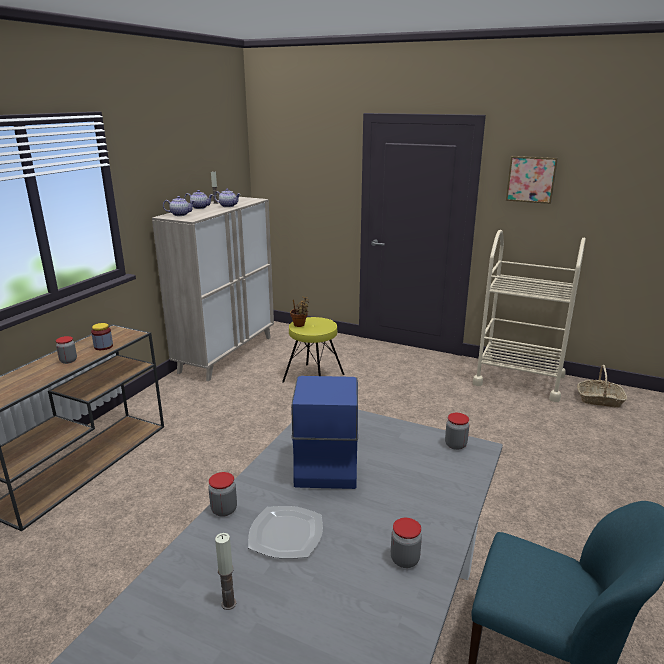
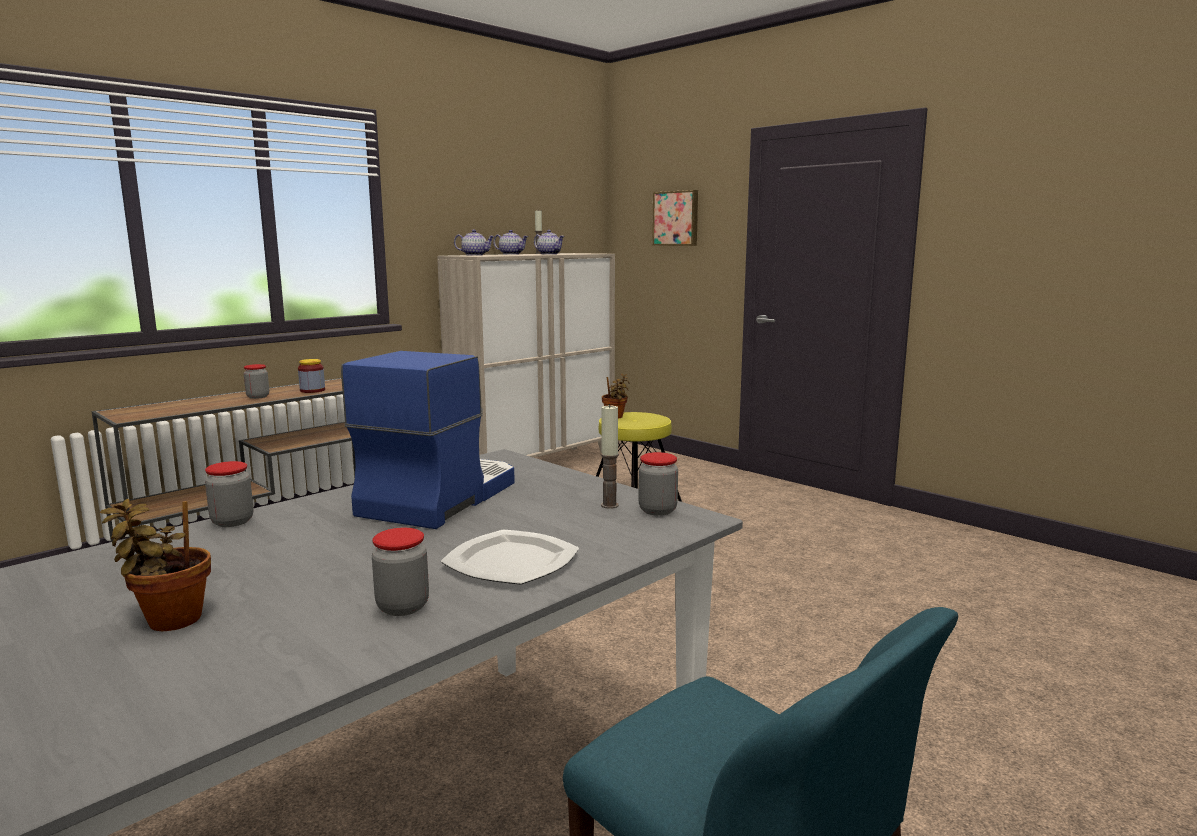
camera: 20 degrees right, 10 degrees down
(228, 603) = (97, 601): candle -> candle (609, 505)
(285, 533) = (274, 553): plate -> plate (511, 561)
(291, 606) = (168, 620): none -> potted plant
(519, 380) = (977, 547): beige cart -> none
(531, 179) = (1003, 202): picture -> picture (676, 218)
(599, 400) = (1126, 592): basket -> none

